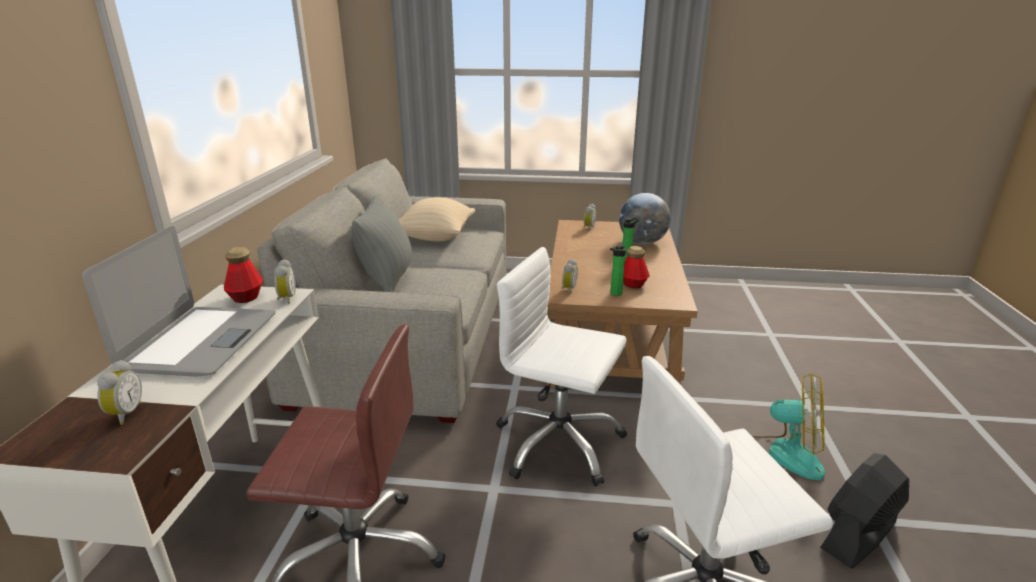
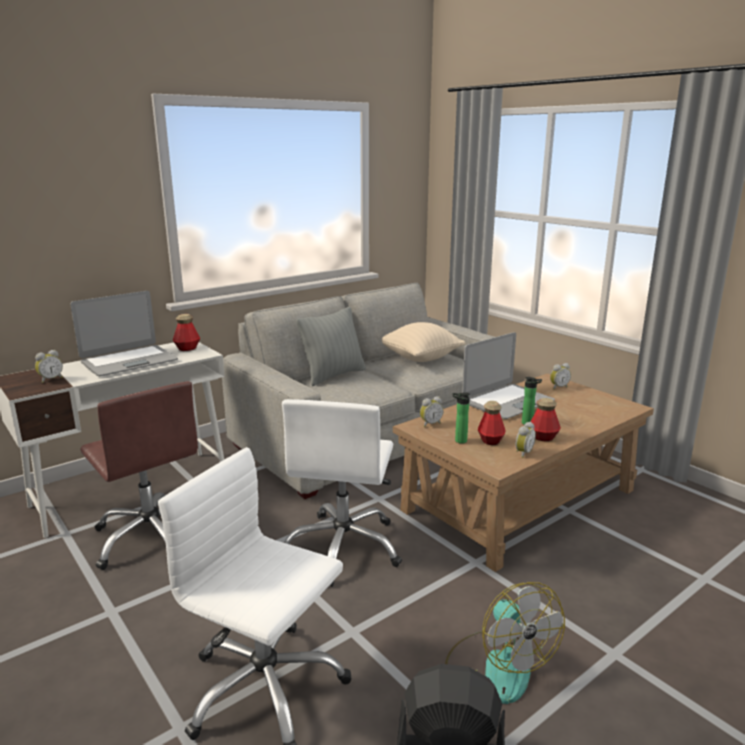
camera: 45 degrees right, 5 degrees down
(286, 299) = (200, 355): alarm clock -> alarm clock (522, 453)
(558, 443) = (344, 547): white office chair -> white office chair turned 150 degrees counterclockwise
(581, 251) = (507, 402): none -> laptop
(642, 242) = (582, 414): globe -> none
(656, 268) = (543, 437): none -> bottle

